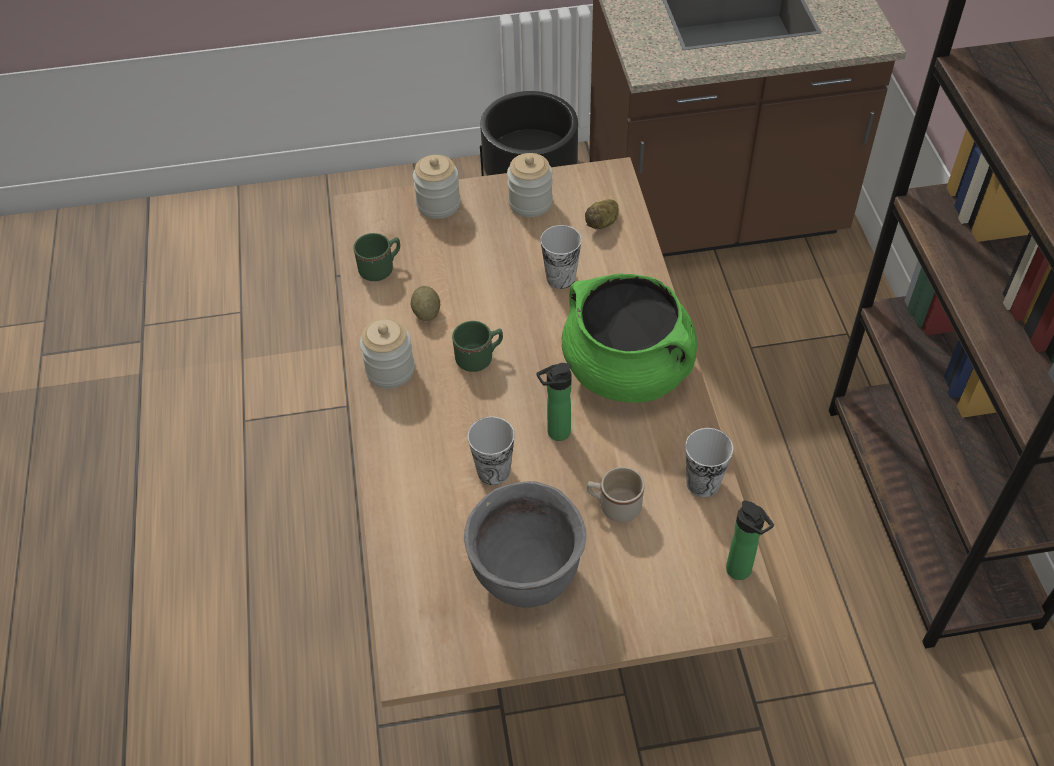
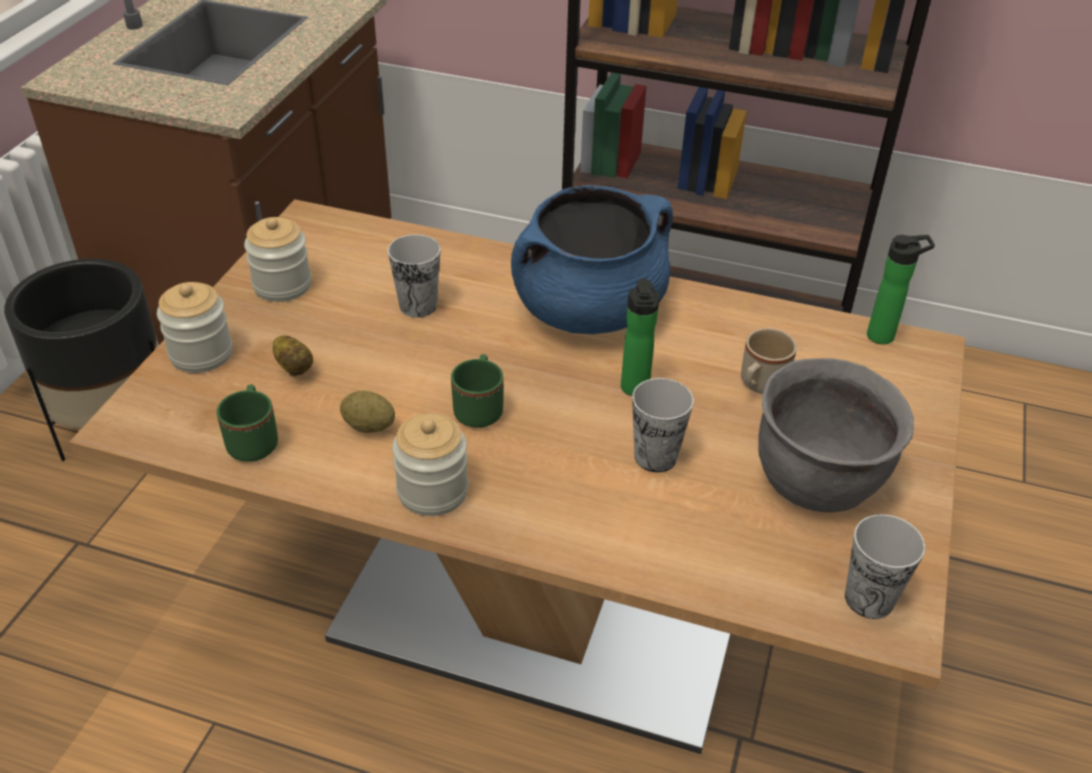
camera: 65 degrees left, 10 degrees down
(602, 223) = (369, 250): potato -> potato (295, 367)
(628, 370) = (588, 310): green cooking pot -> blue cooking pot
(703, 482) = (765, 318): cup -> cup (869, 599)

